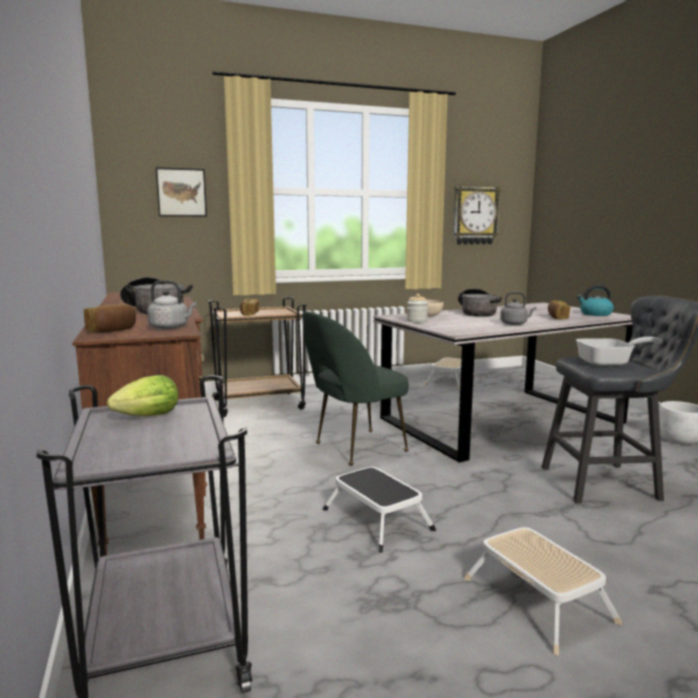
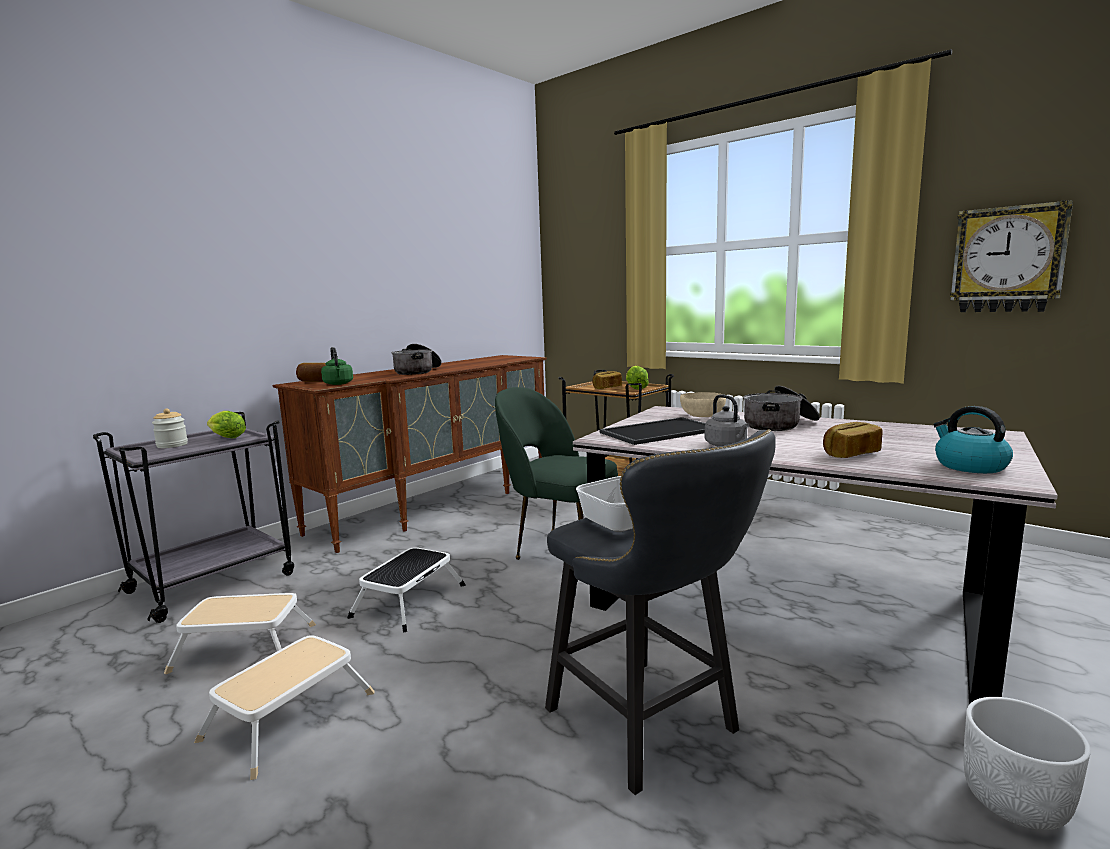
camera: 60 degrees right, 0 degrees up
(171, 327) = (338, 384): grey kettle -> green kettle
(181, 192) = (597, 260): picture -> none
(273, 311) = (635, 388): none -> lettuce
(417, 321) = (652, 419): jar -> jar (172, 445)
(450, 381) = (890, 535): beige step ladder -> beige step ladder (245, 647)
(457, 325) = (659, 431): none -> tray

